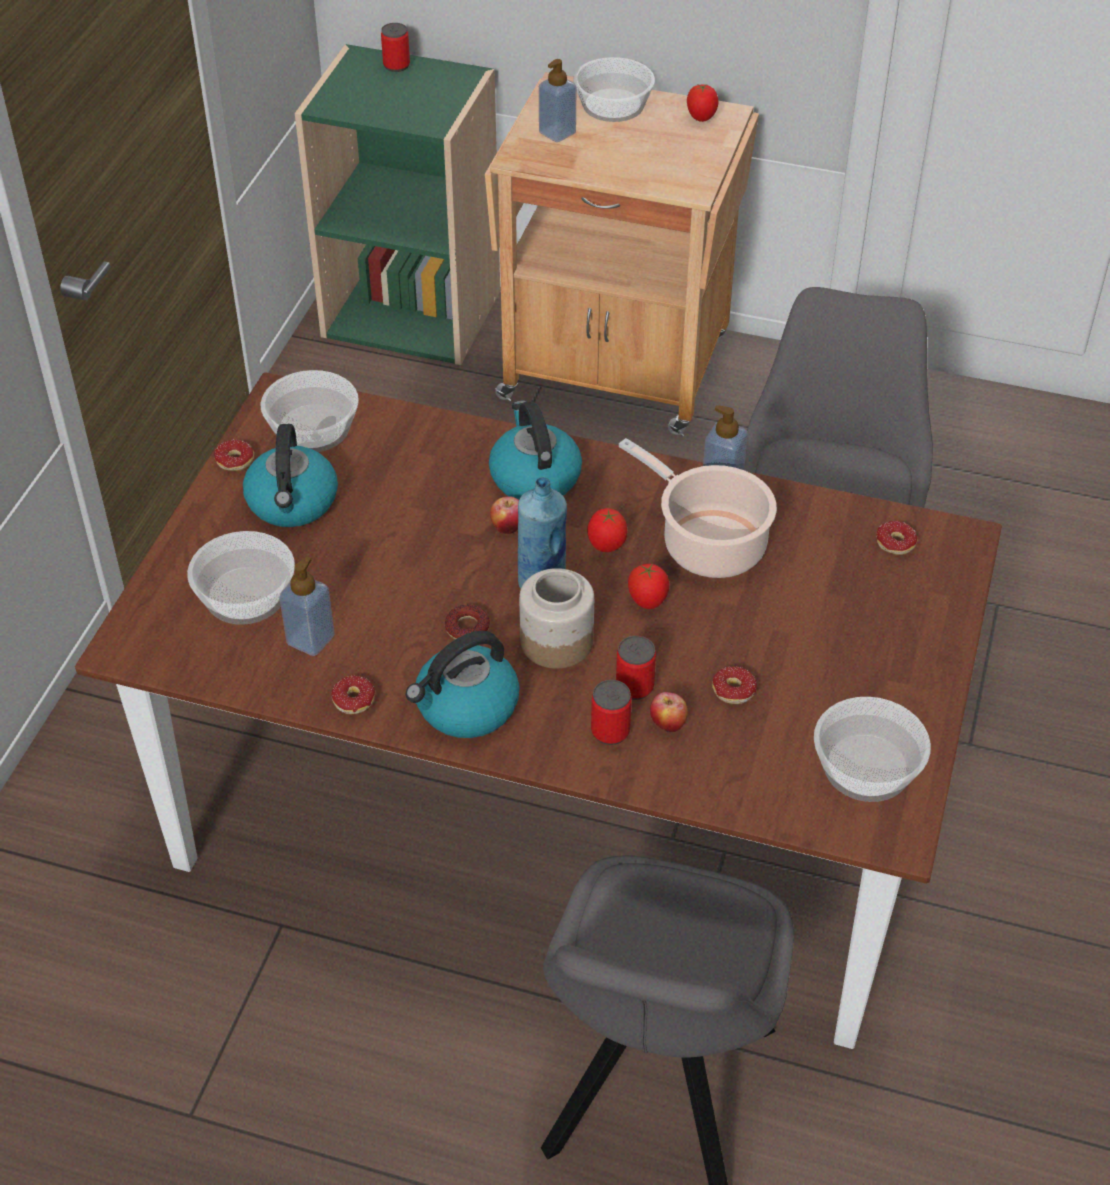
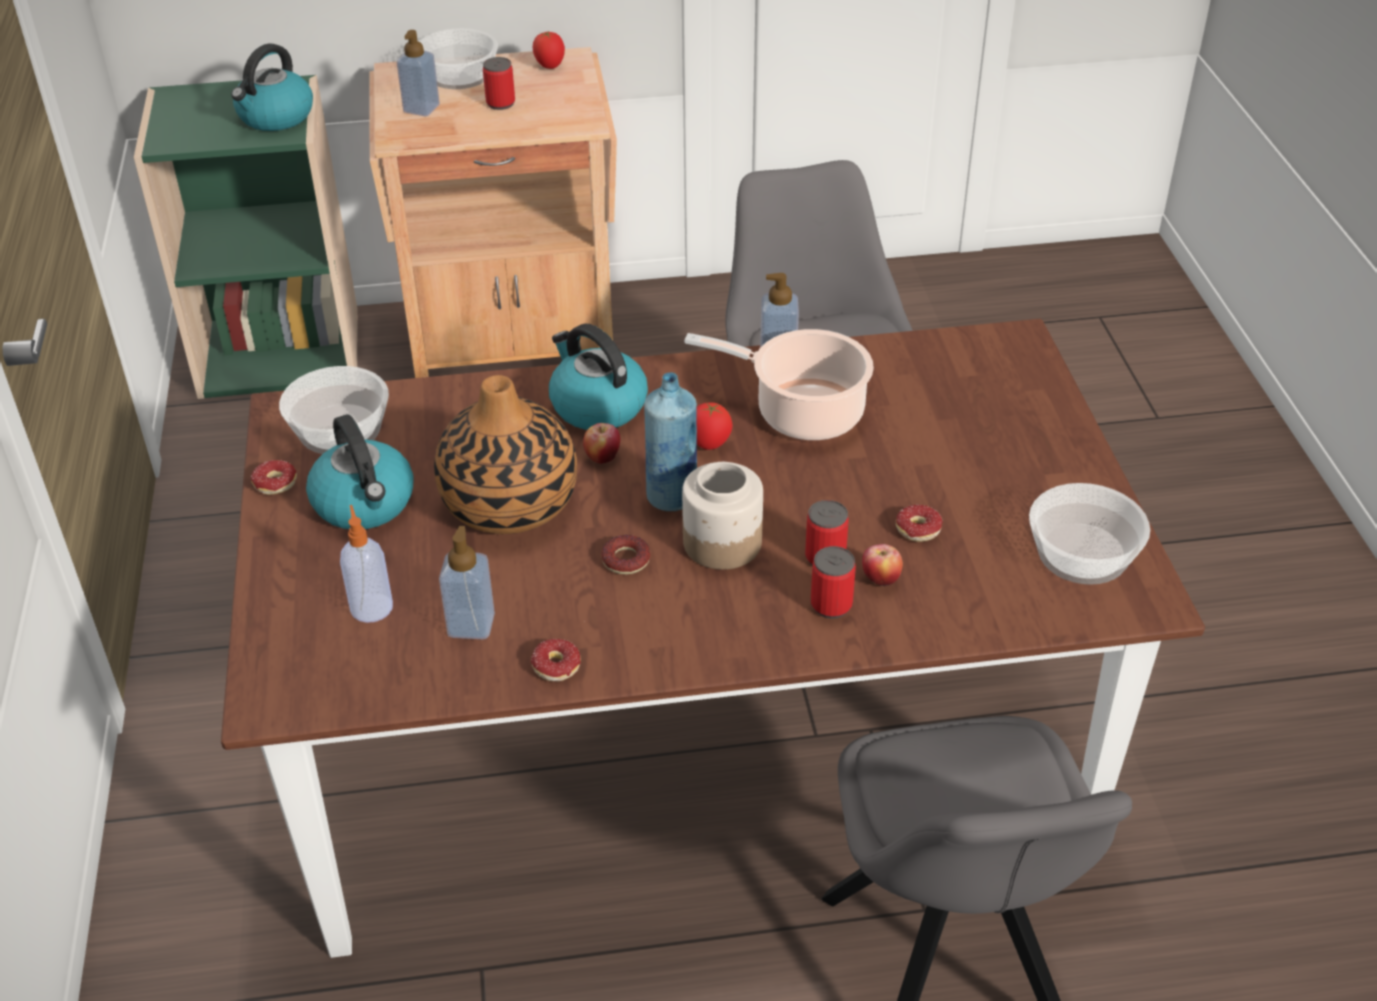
camera: 25 degrees left, 5 degrees down
(245, 595) = (371, 606): bowl -> soap dispenser
(396, 65) = (215, 93): can -> can (500, 103)
(406, 543) = (510, 503): none -> vase
(466, 707) = (676, 633): kettle -> kettle (275, 117)
(648, 602) = (783, 480): tomato -> none
(891, 547) = (965, 365): donut -> none

